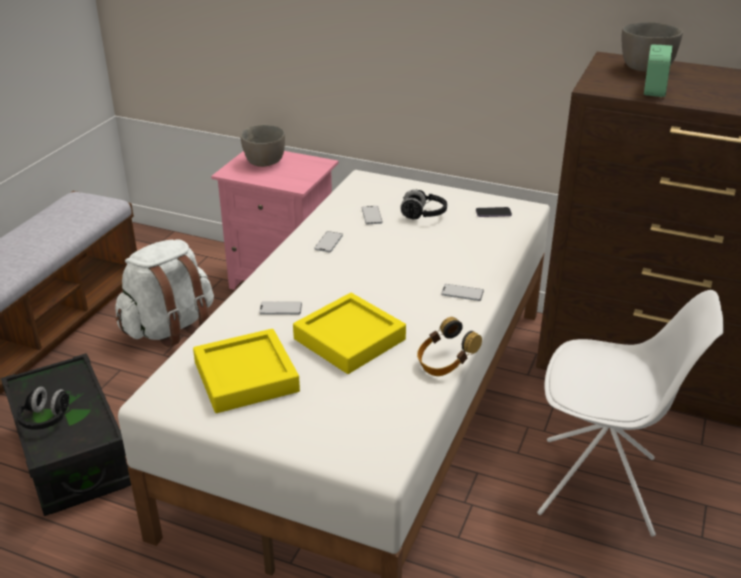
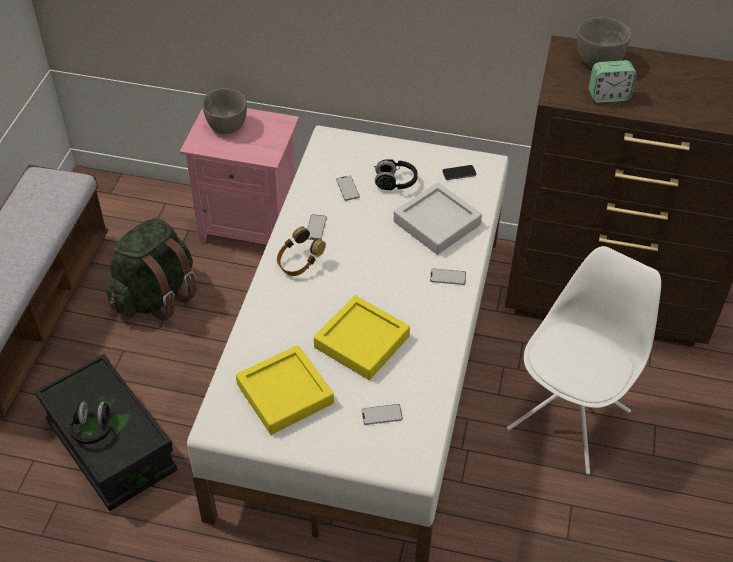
camera: 10 degrees left, 15 degrees up
(170, 327) = (155, 296): white backpack -> green backpack
(280, 309) = (293, 314): phone -> phone (381, 415)
(445, 363) = (447, 358): headphones -> headphones (299, 263)
(460, 249) = (437, 223): none -> grey tray
(600, 486) = (570, 419): white chair -> white chair turned 60 degrees counterclockwise
(654, 90) = (608, 96): alarm clock -> alarm clock turned 75 degrees clockwise

